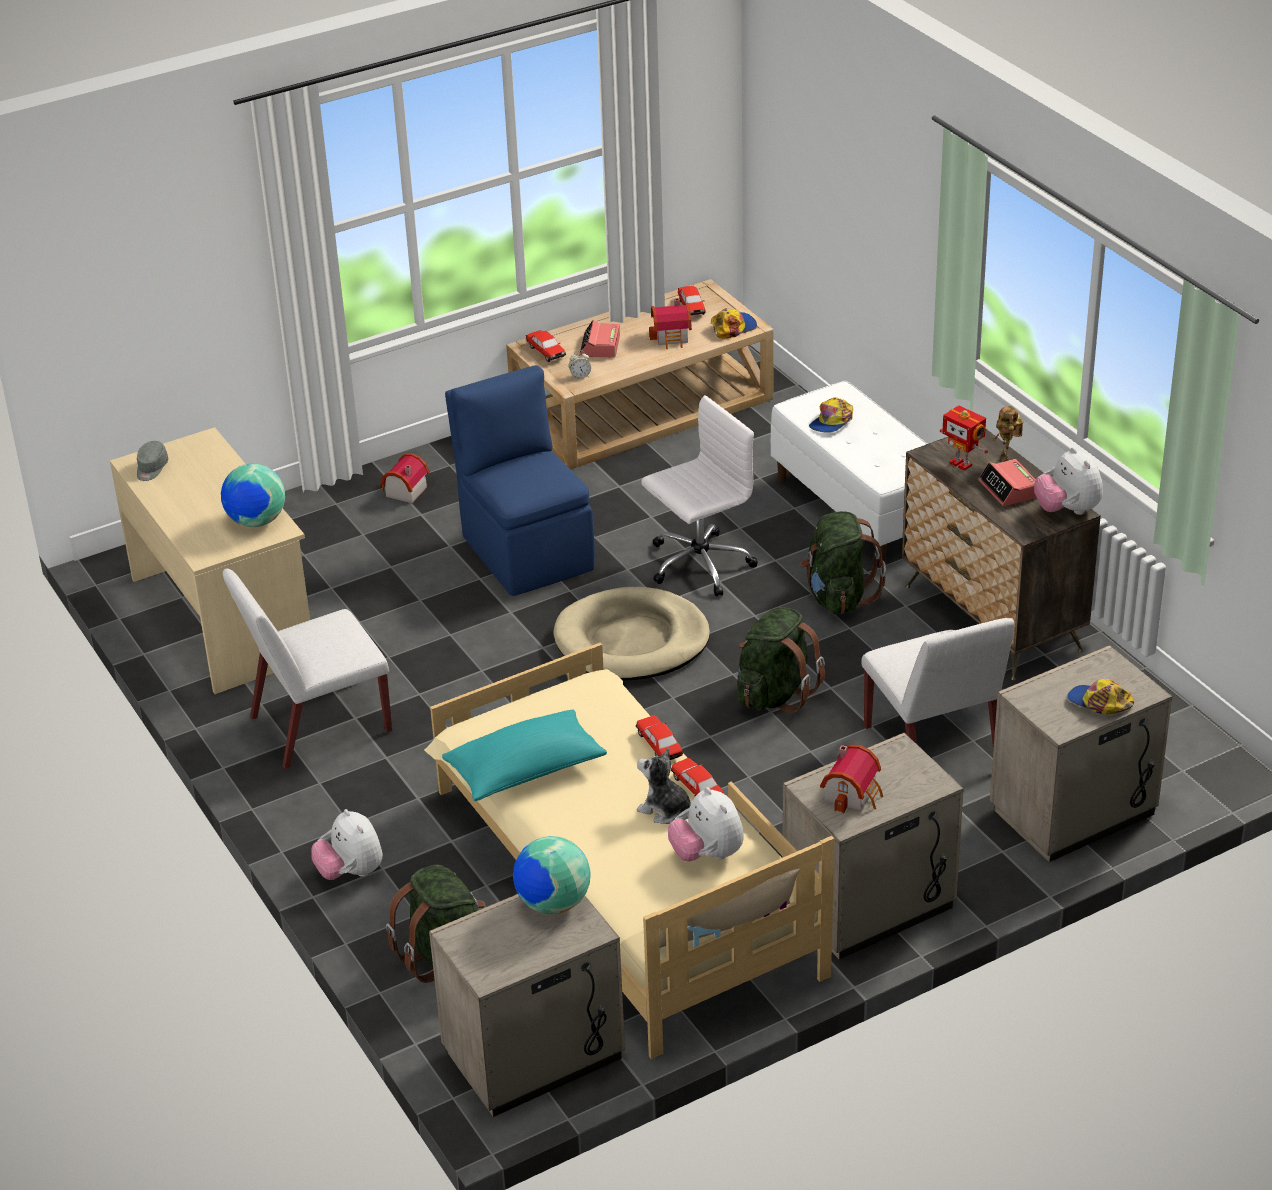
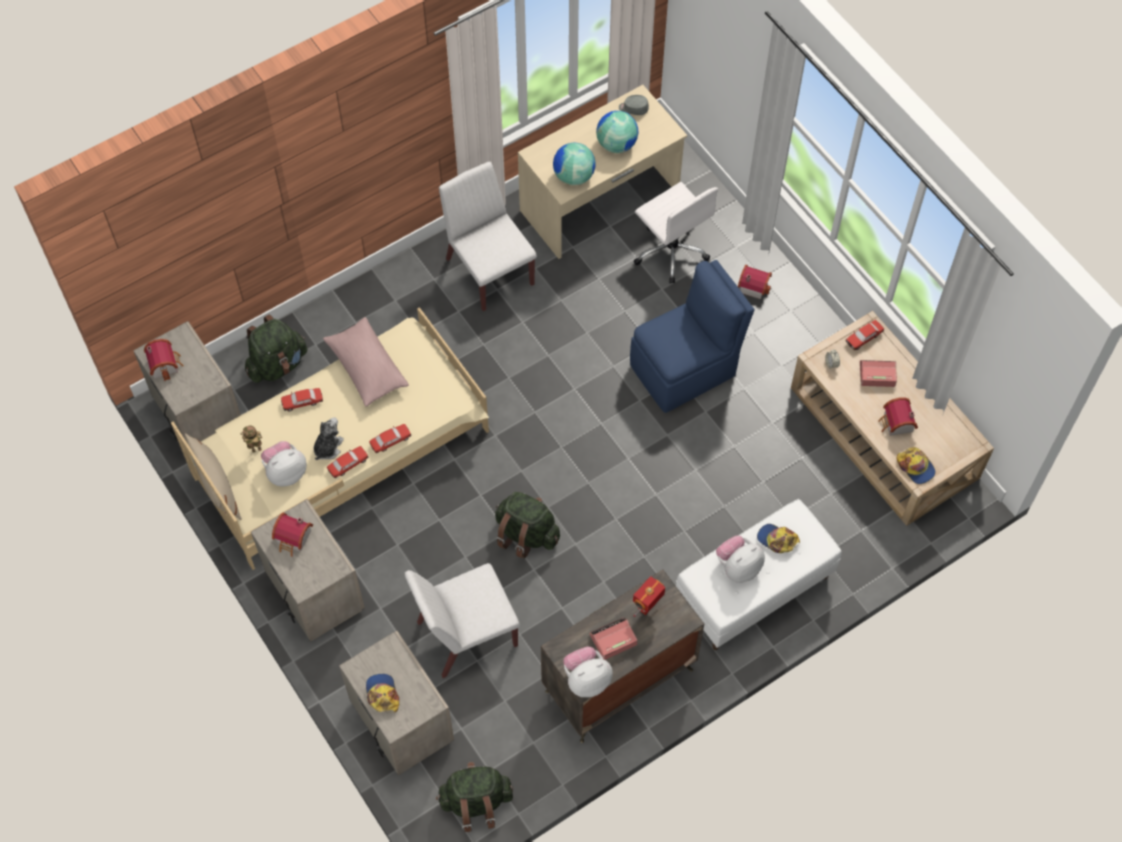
camera: 85 degrees right, 25 degrees up
(351, 872) = (352, 306): plush toy -> plush toy (738, 567)
(514, 954) = (165, 364): none -> toy house
(525, 771) = (366, 368): turquoise pillow -> pink pillow
(553, 903) = (205, 380): globe -> globe (616, 144)
(632, 641) = (582, 442): beige dog bed -> none
(691, 306) = (945, 435): toy car -> toy car (302, 402)
(698, 565) = (675, 480): white office chair -> white office chair (671, 250)
(838, 597) = (640, 574): green backpack -> green backpack (476, 802)
(1006, 461) = (652, 639): toy robot -> toy robot (256, 451)
(1098, 703) = (382, 694): cap -> cap turned 45 degrees counterclockwise

